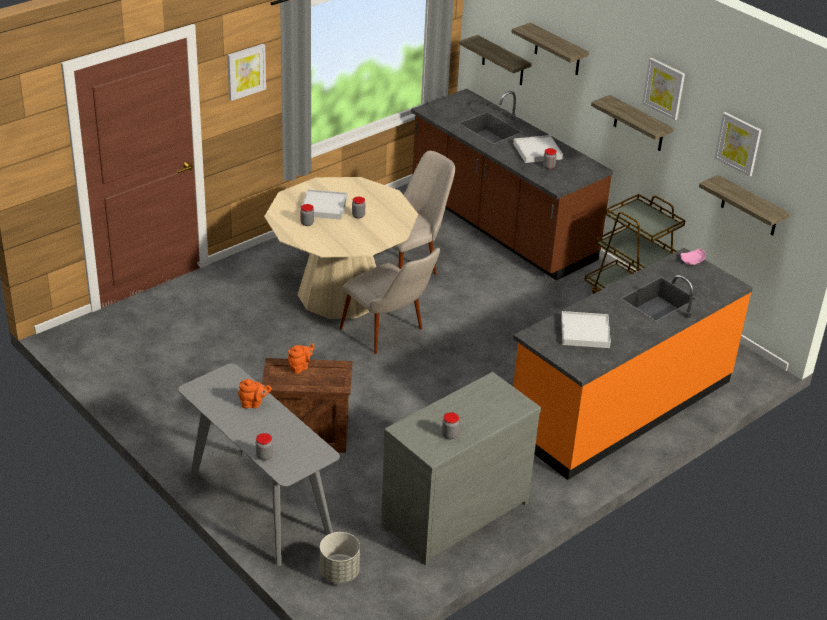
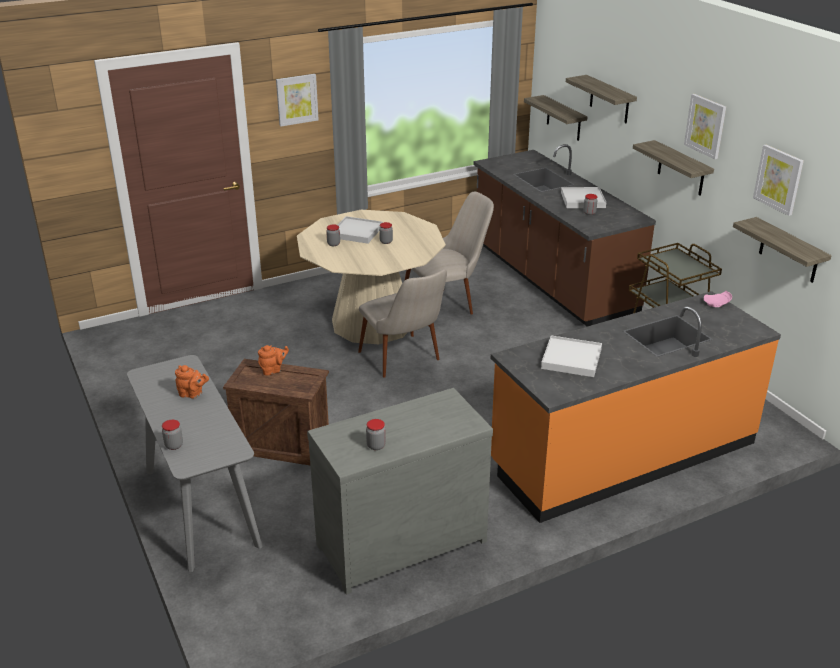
camera: 15 degrees right, 5 degrees down
(339, 573) = (249, 588): grey planter -> none

